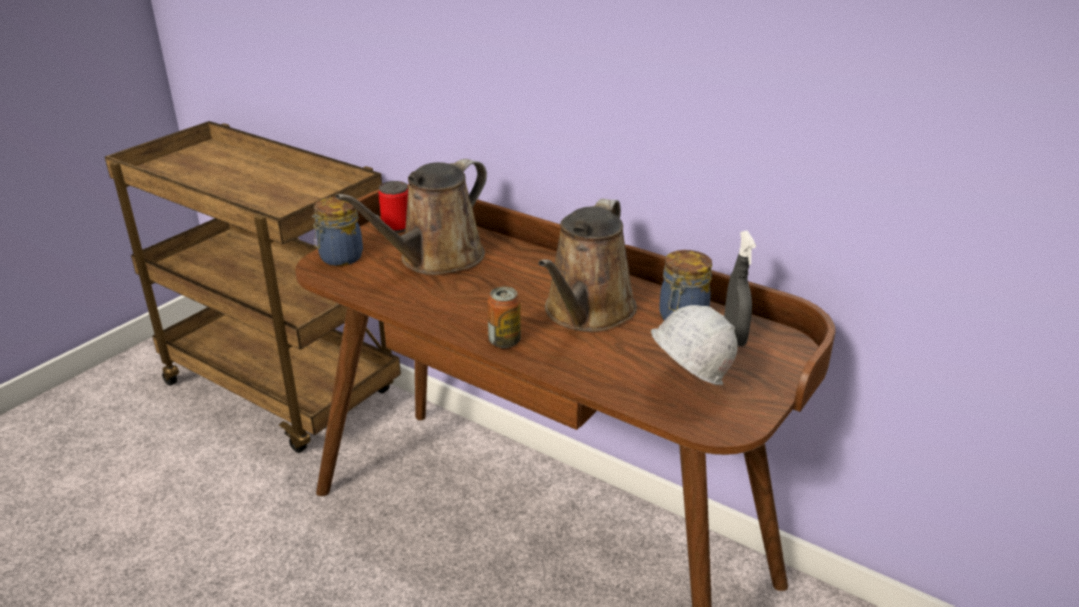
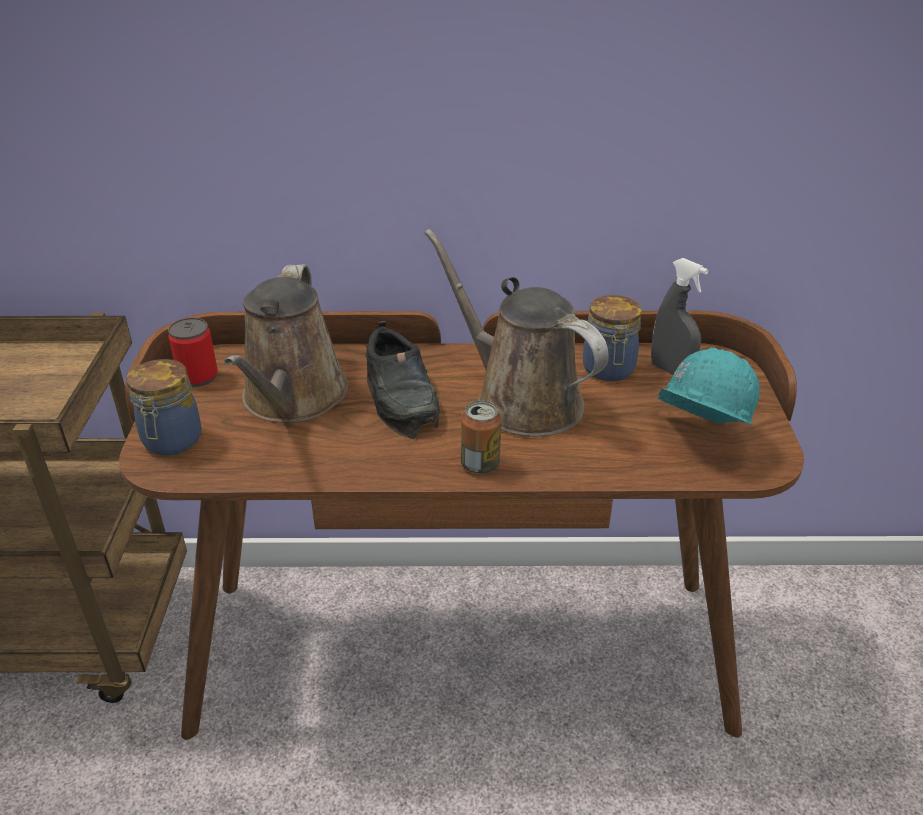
camera: 35 degrees left, 5 degrees up
(507, 281) = (401, 396): none -> black shoe
(587, 313) = (520, 399): brown watering can -> brown watering can turned 150 degrees clockwise
(686, 389) = (696, 440): white hard hat -> turquoise hard hat

